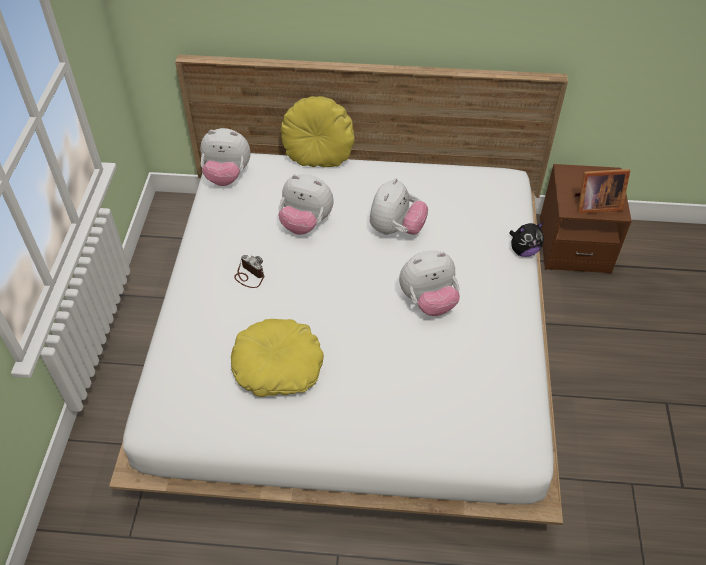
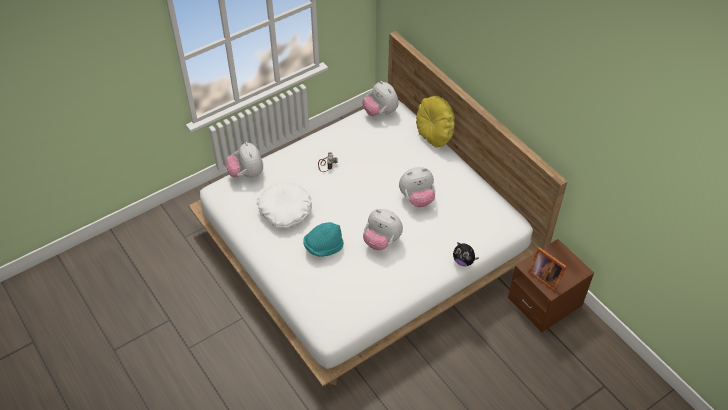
camera: 50 degrees right, 0 degrees up
(278, 364) = (286, 210): yellow pillow -> white pillow
(306, 223) = (381, 162): plush toy -> plush toy (247, 174)
(381, 365) = (323, 247): none -> turquoise hat

